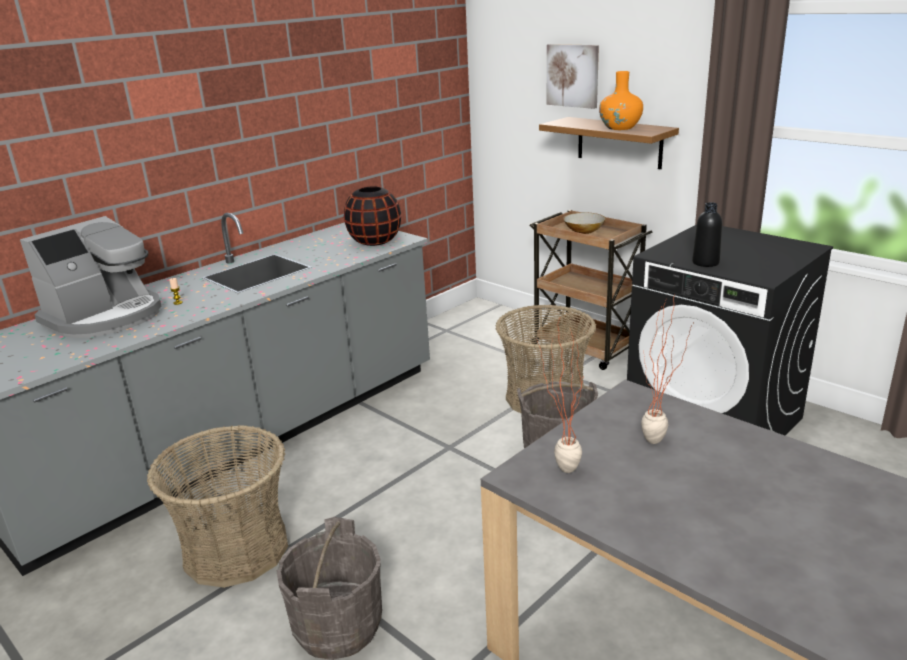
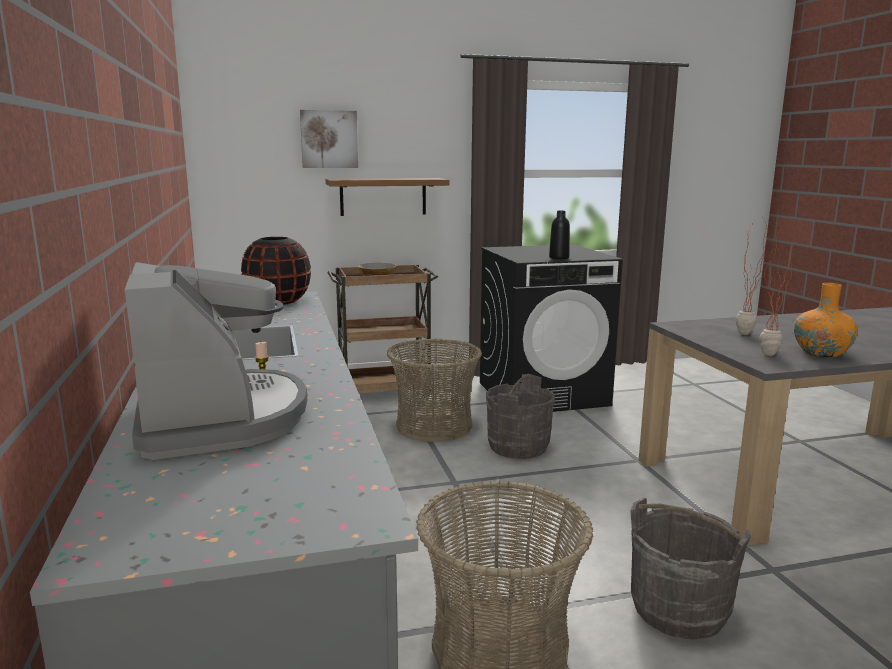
camera: 60 degrees left, 10 degrees down
(620, 128) = (404, 178): orange vase -> orange vase (821, 353)

